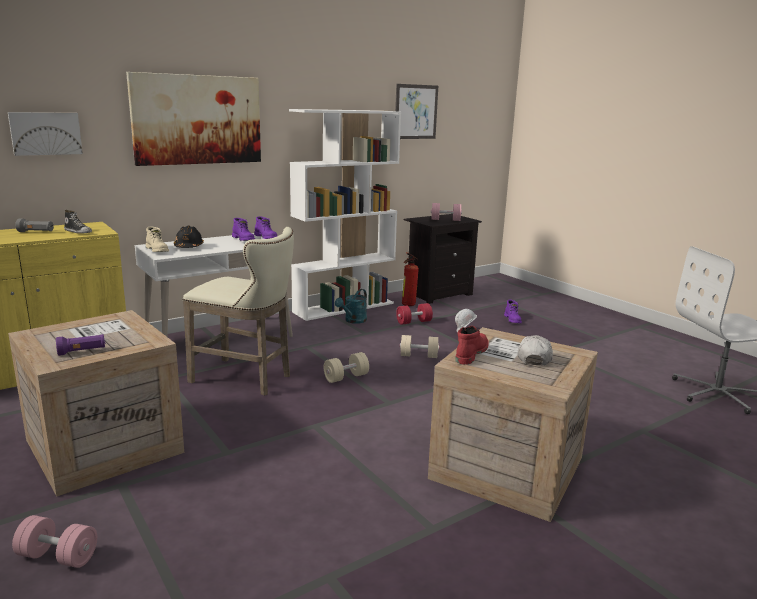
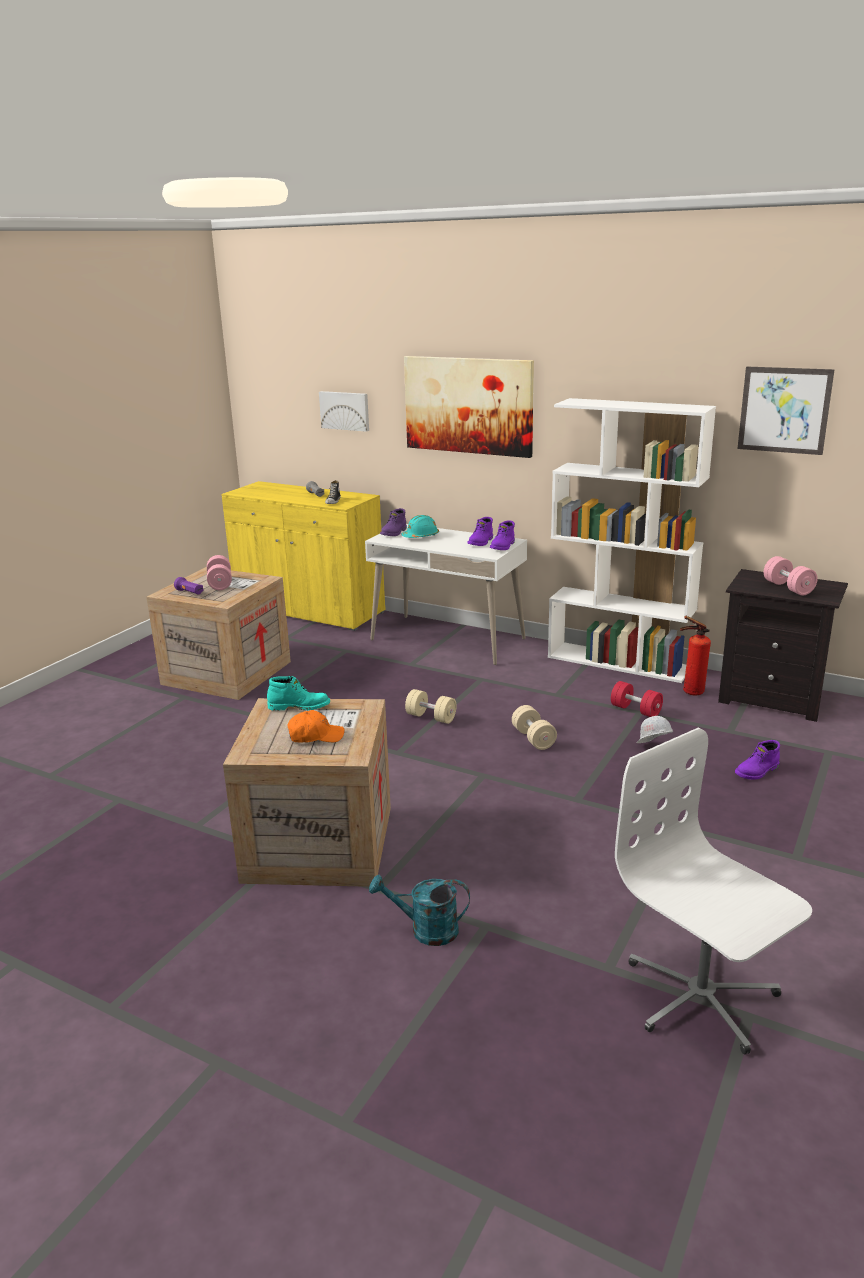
camera: 65 degrees right, 5 degrees up
(58, 556) = (103, 710): pink dumbbell -> pink dumbbell (220, 583)
(158, 250) = (394, 533): beige boot -> purple boot
(188, 247) = (420, 536): black hard hat -> turquoise hard hat
(246, 379) = (377, 678): beige stool -> none
(353, 321) = (584, 678): turquoise watering can -> turquoise watering can (425, 930)
(470, 354) = (299, 706): red boot -> turquoise boot
(534, 358) = (315, 736): white cap -> orange cap

